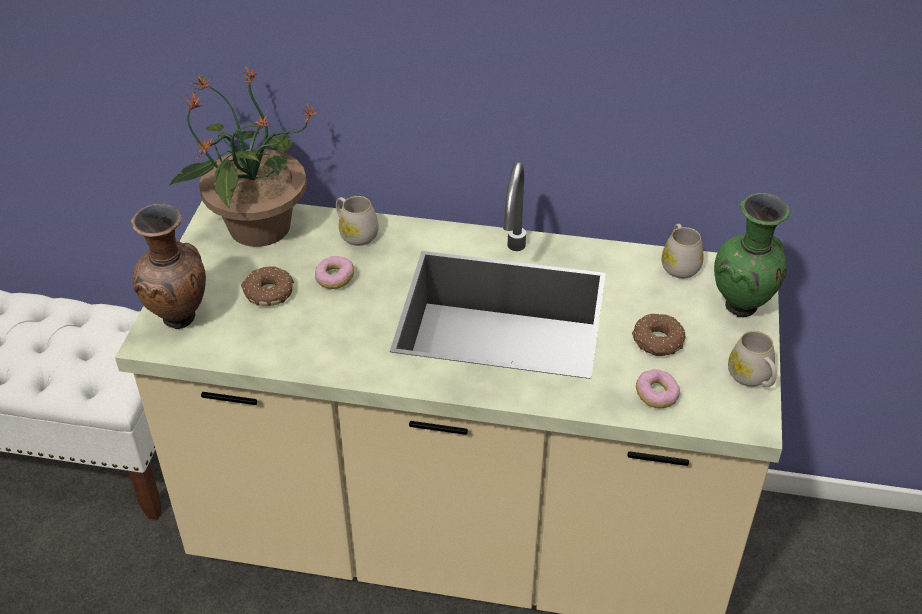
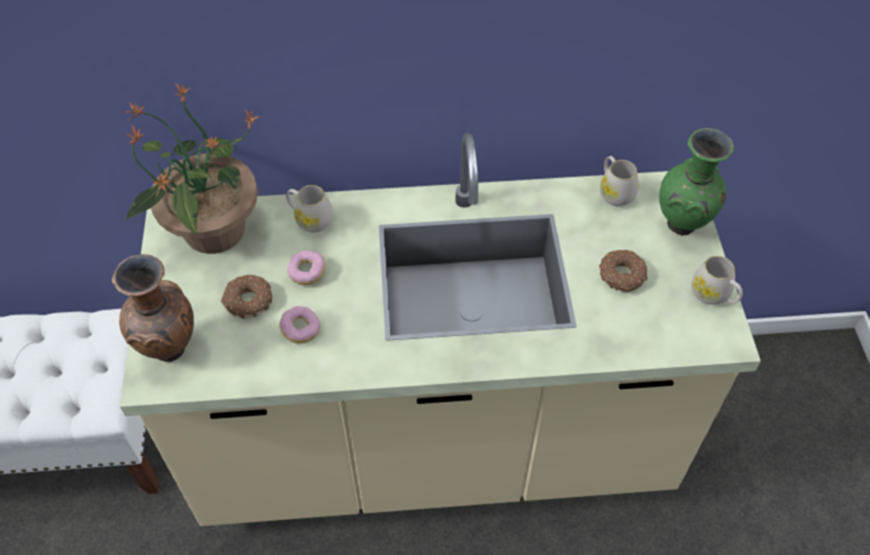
camera: 15 degrees left, 10 degrees up
(656, 396) = (638, 332): donut -> donut (301, 330)

